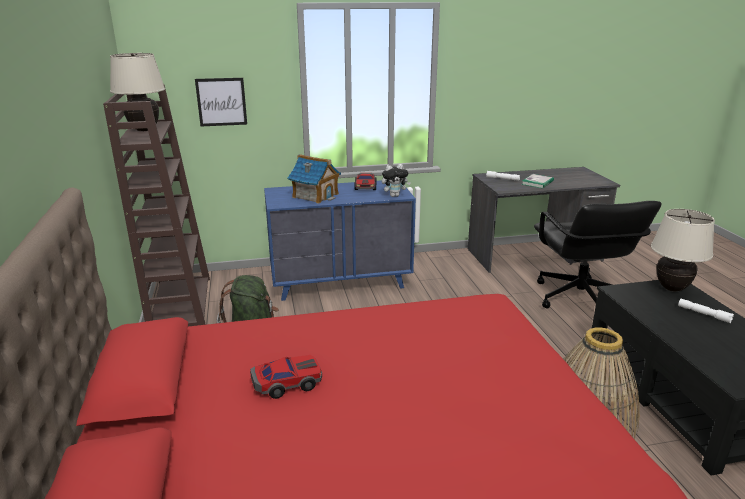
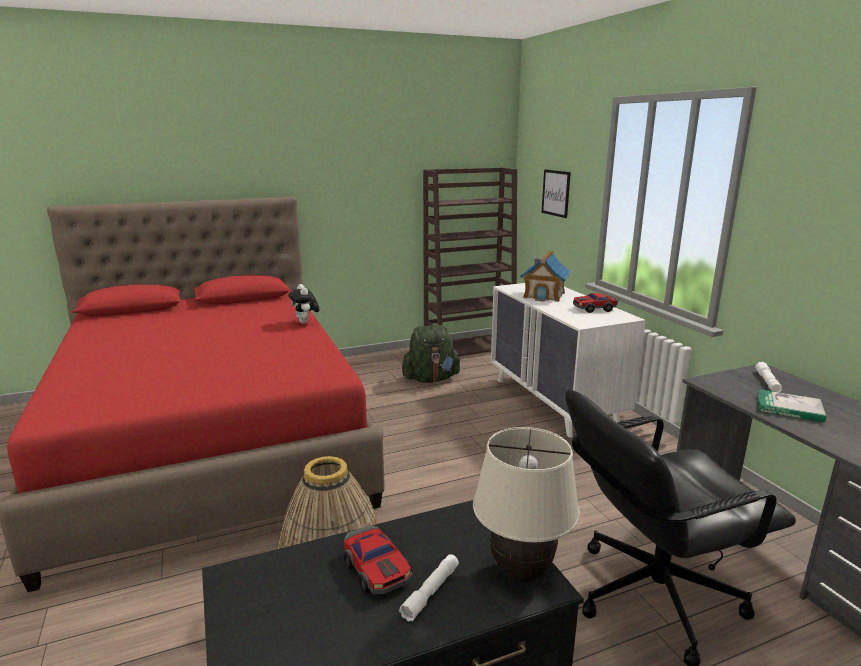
camera: 80 degrees right, 5 degrees down
(144, 130) = (476, 200): beige table lamp -> none
(287, 383) = (226, 323): toy car -> toy car (377, 569)
(340, 282) = (554, 402): blue dresser -> white dresser
(394, 195) = (578, 320): plush toy -> plush toy (305, 322)

